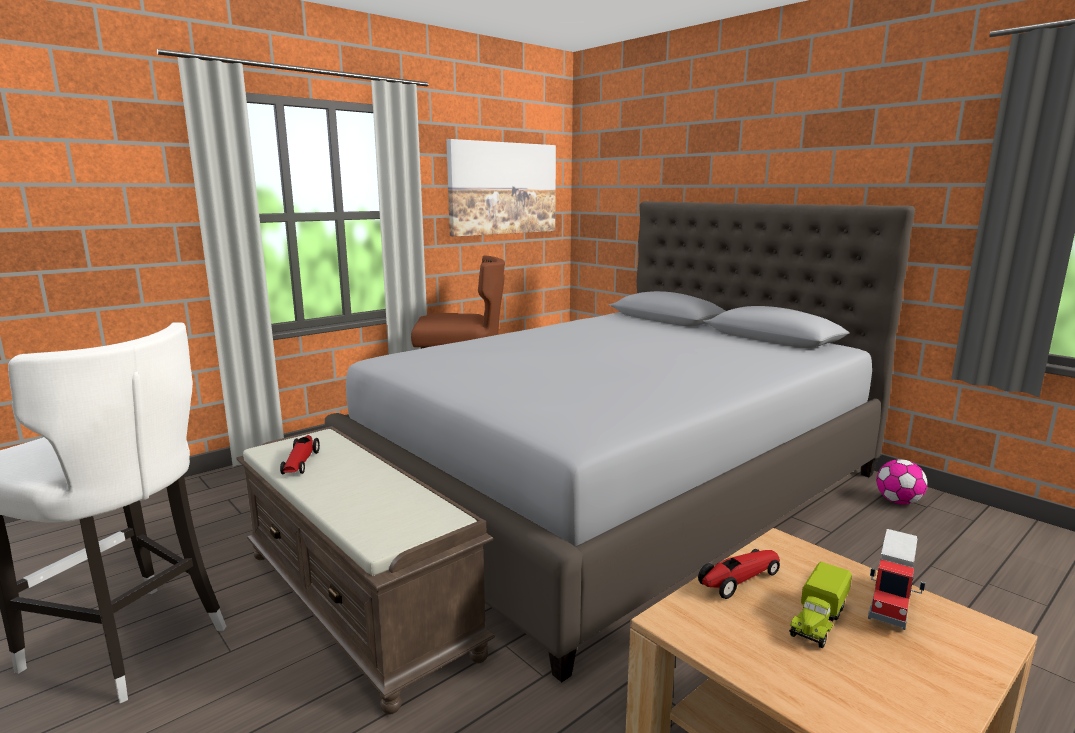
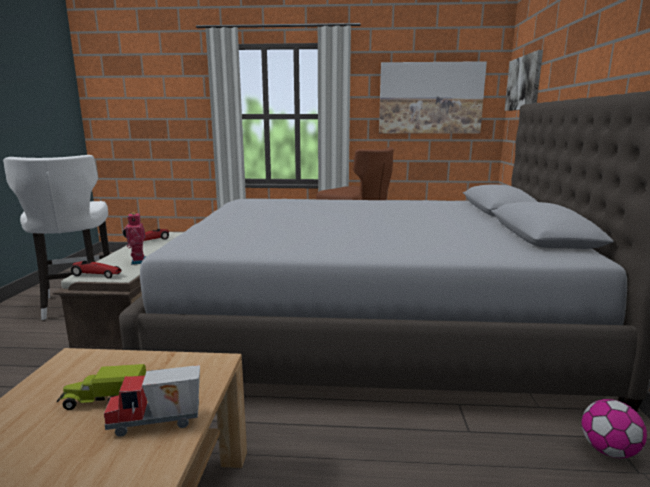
camera: 45 degrees right, 0 degrees up
(393, 493) = (137, 261): none -> toy robot
(611, 175) = (524, 83): none -> picture
(739, 580) = (142, 362): toy car -> toy car (96, 275)

